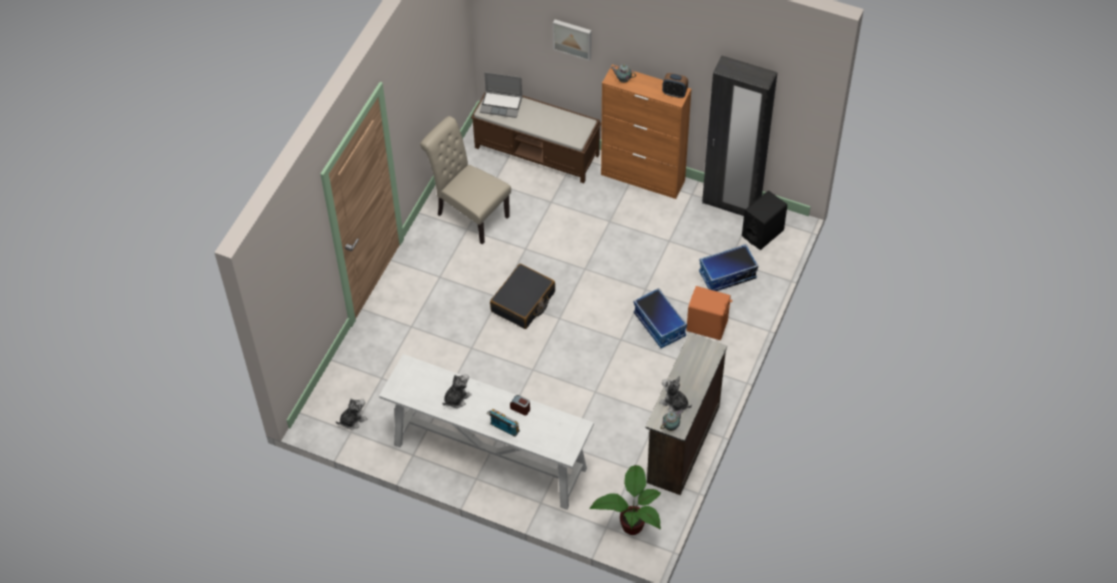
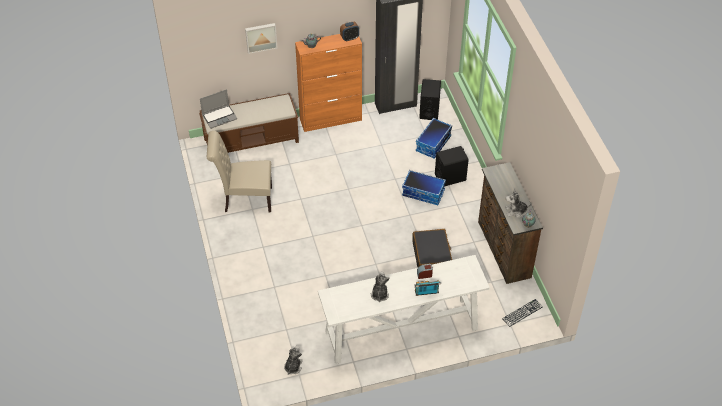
camera: 40 degrees left, 5 degrees down
(523, 302) = (330, 229): black suitcase -> black suitcase (432, 256)
(631, 525) = (522, 312): potted plant -> keyboard
(707, 326) = (450, 177): orange speaker -> black speaker

